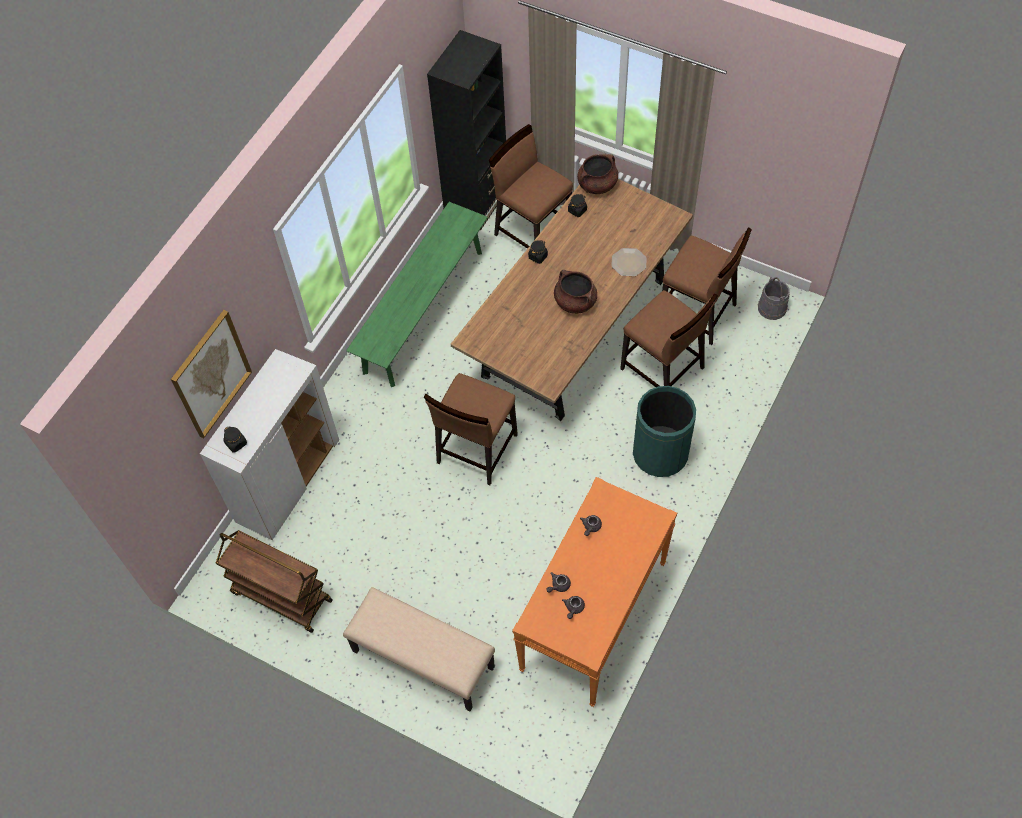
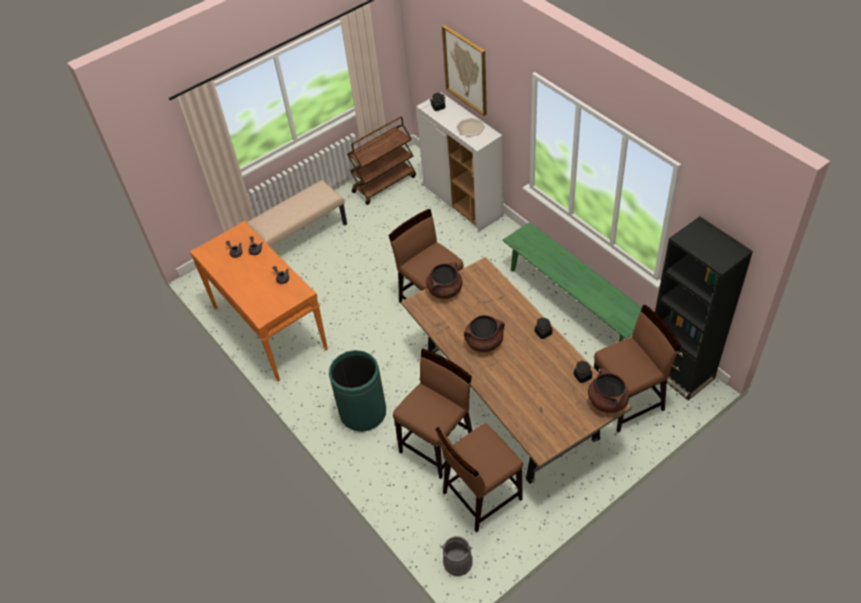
camera: 115 degrees right, 10 degrees down
(519, 364) = (445, 290): none -> brown cooking pot
(628, 263) = (506, 393): plate -> plate (470, 128)
(662, 369) = (437, 445): brown chair -> brown chair turned 150 degrees clockwise

